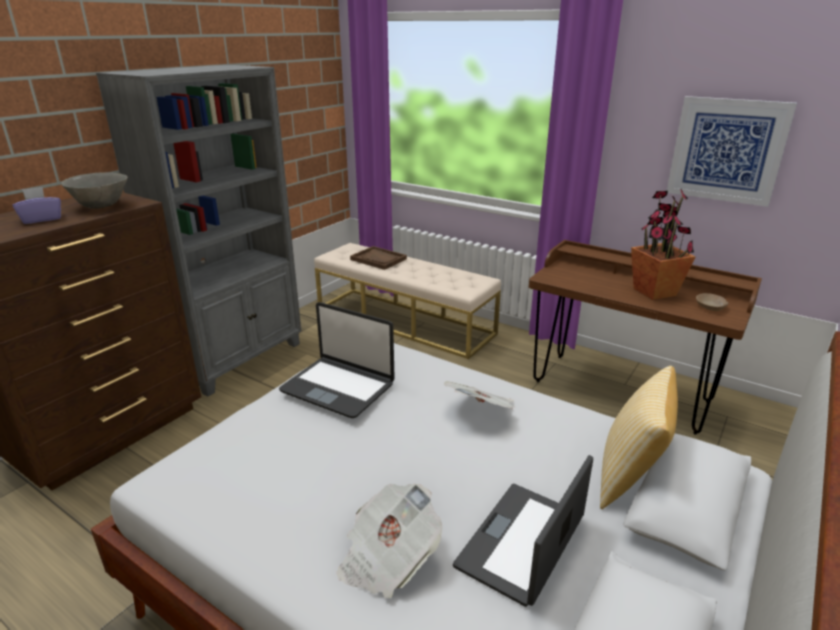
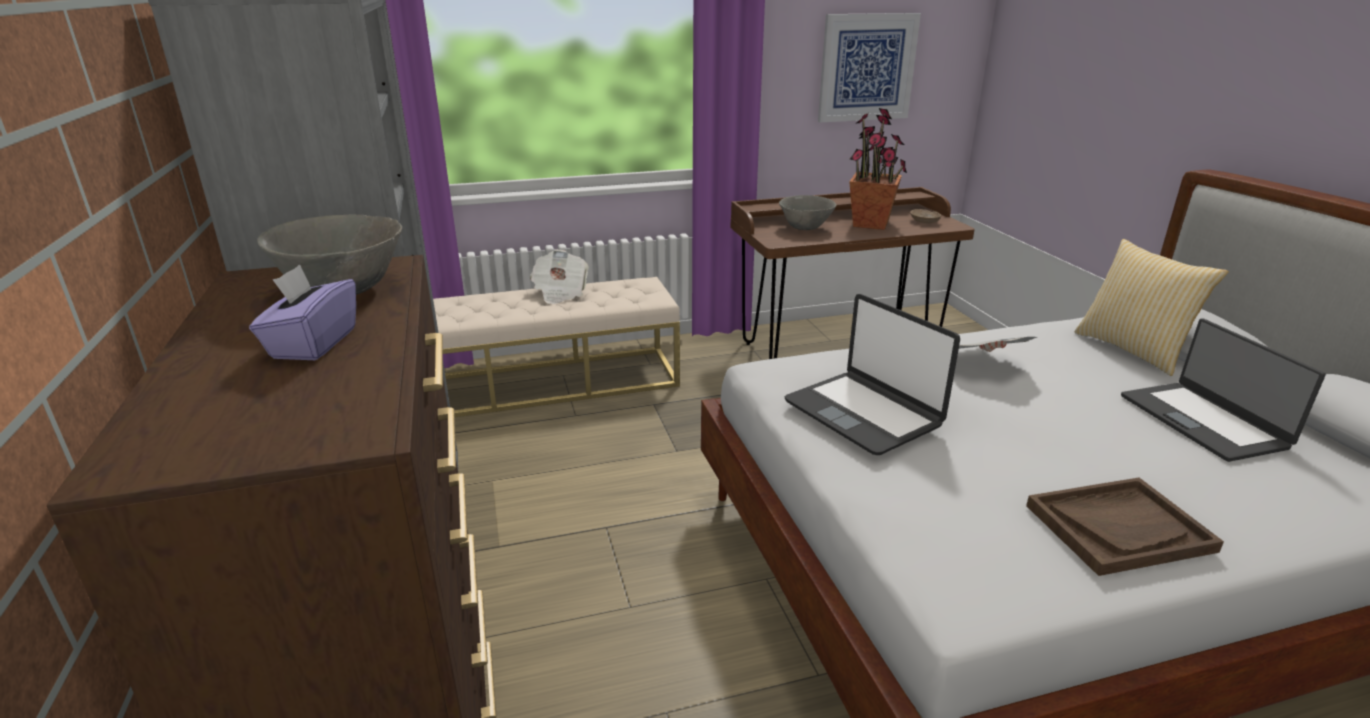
camera: 50 degrees left, 0 degrees up
(338, 387) = (863, 413): laptop -> laptop turned 75 degrees clockwise
(378, 259) = (481, 306): brown tray -> brown tray (1118, 528)
(388, 558) = (1200, 489): newspaper -> newspaper (560, 292)
(593, 277) = (805, 228): none -> grey bowl

